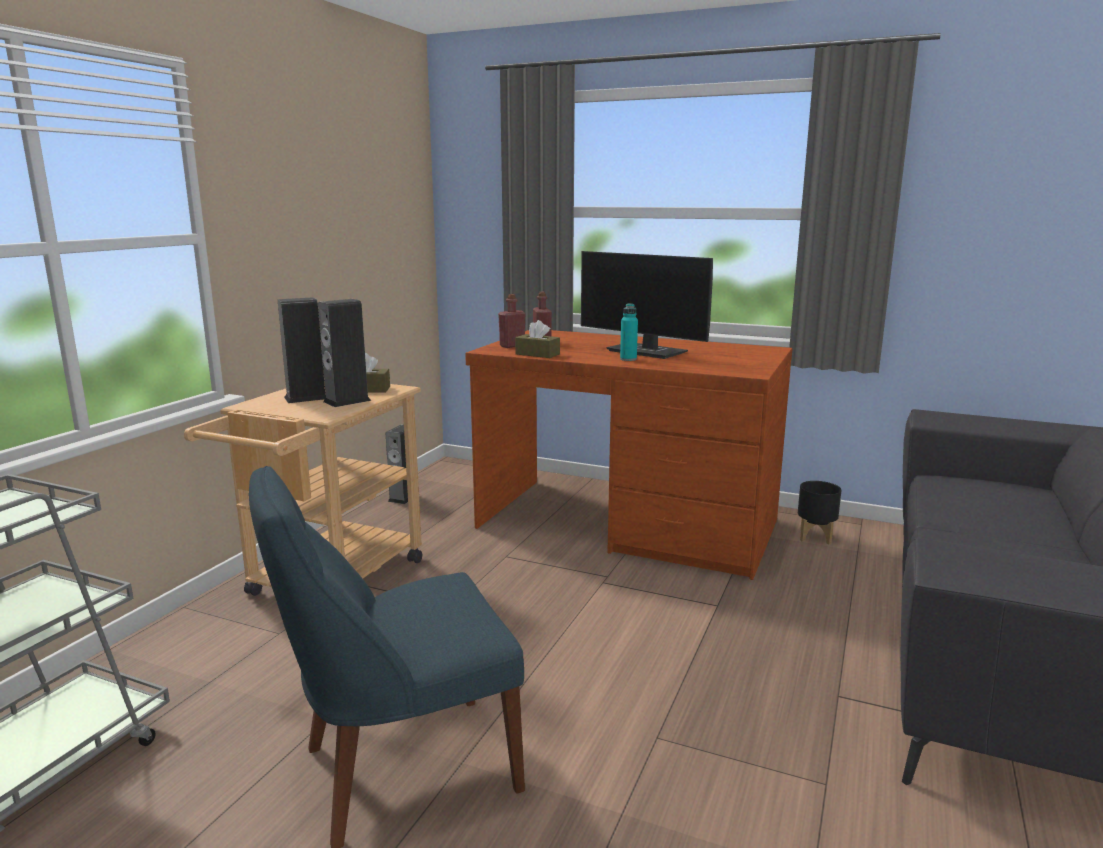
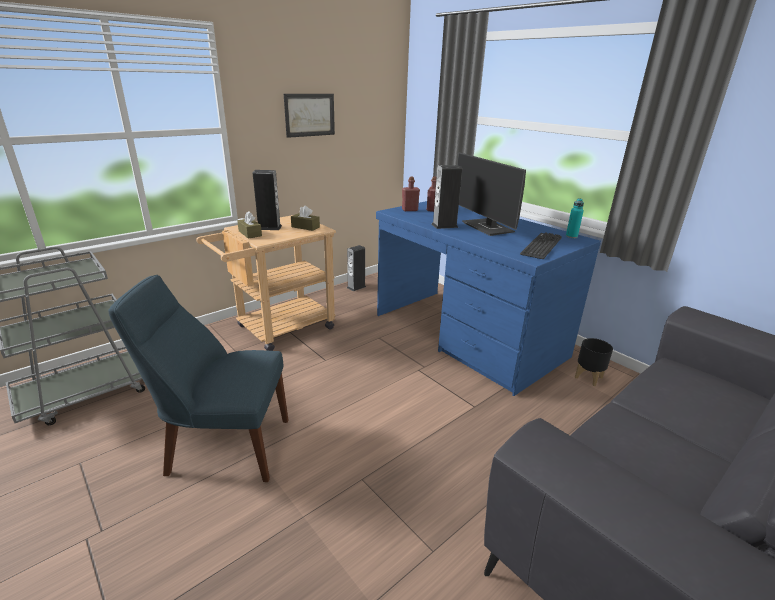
camera: 25 degrees right, 10 degrees up
(317, 213) = (310, 115): none -> picture
(347, 401) = (285, 233): speaker -> speaker (444, 225)
(537, 354) = (414, 219): brown tissue box -> brown tissue box (250, 233)
(627, 525) = (467, 335): brown desk -> blue desk
(628, 359) = (465, 232): turquoise bottle -> turquoise bottle (571, 236)
(740, 360) = (541, 246): none -> keyboard

